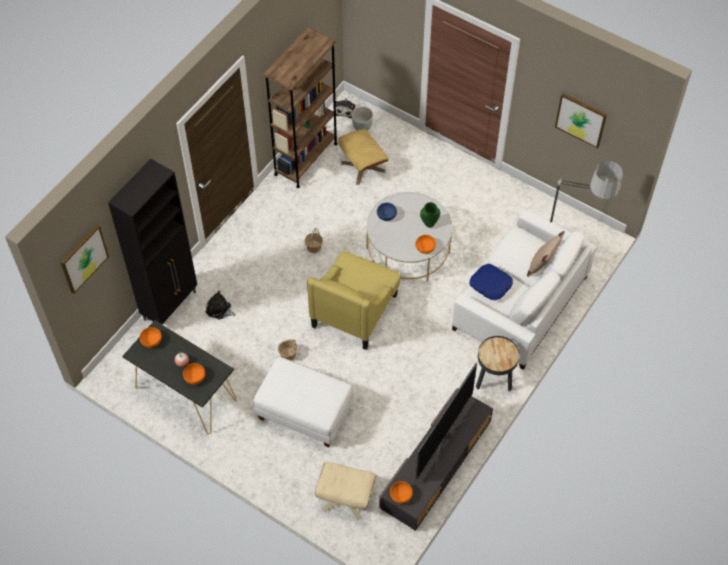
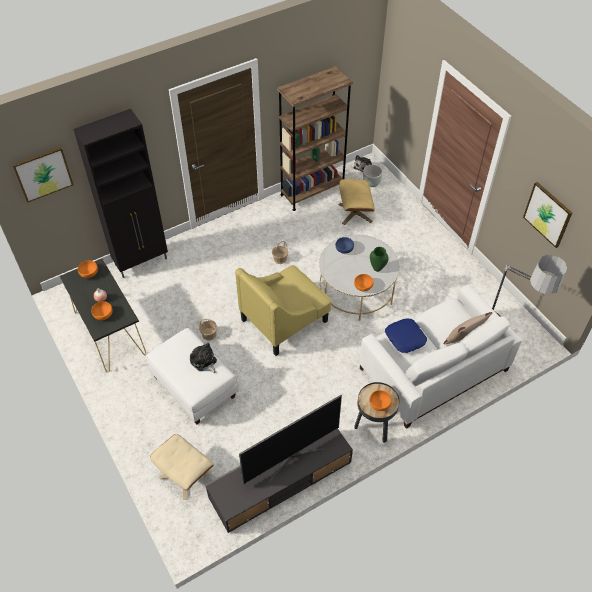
camera: 25 degrees right, 5 degrees down
(219, 310) = (176, 279): plush toy -> plush toy (204, 362)
(400, 495) = (224, 492): orange bowl -> orange bowl (379, 404)

